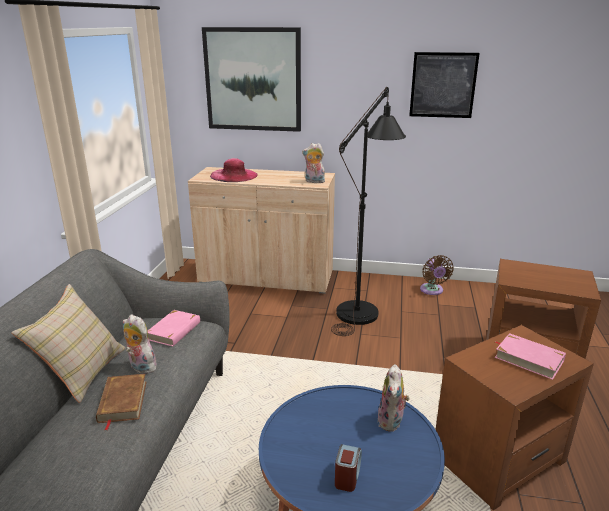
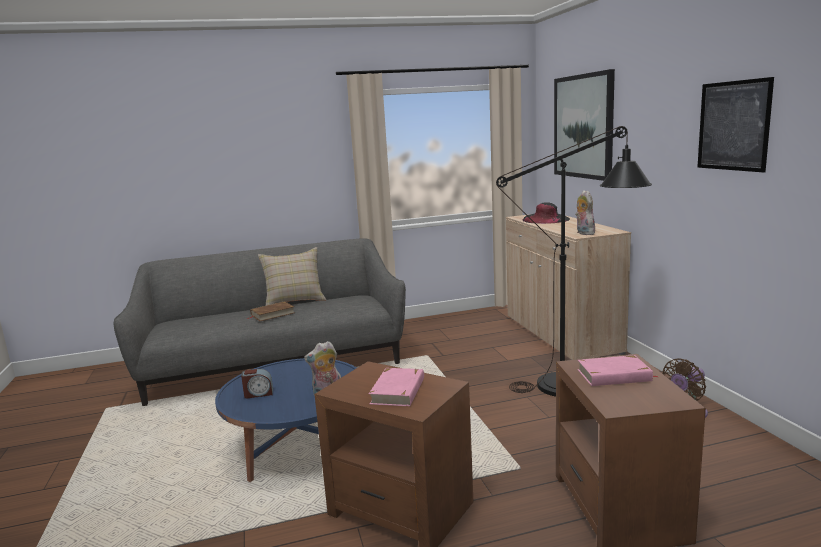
camera: 65 degrees right, 10 degrees down
(140, 367) = (308, 308): plush toy -> none
(174, 331) = (356, 302): pink book -> pink book (614, 375)
(234, 175) = (545, 219): pink hat -> black hat

